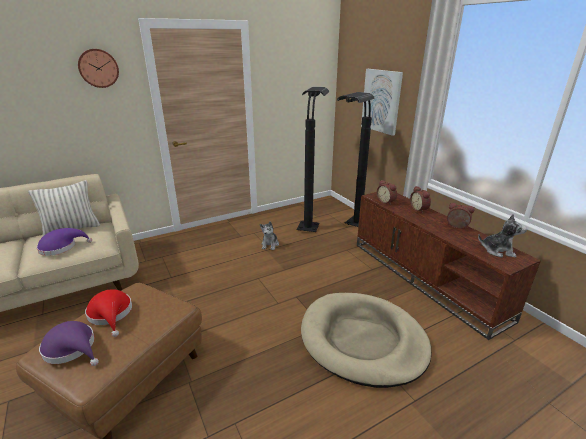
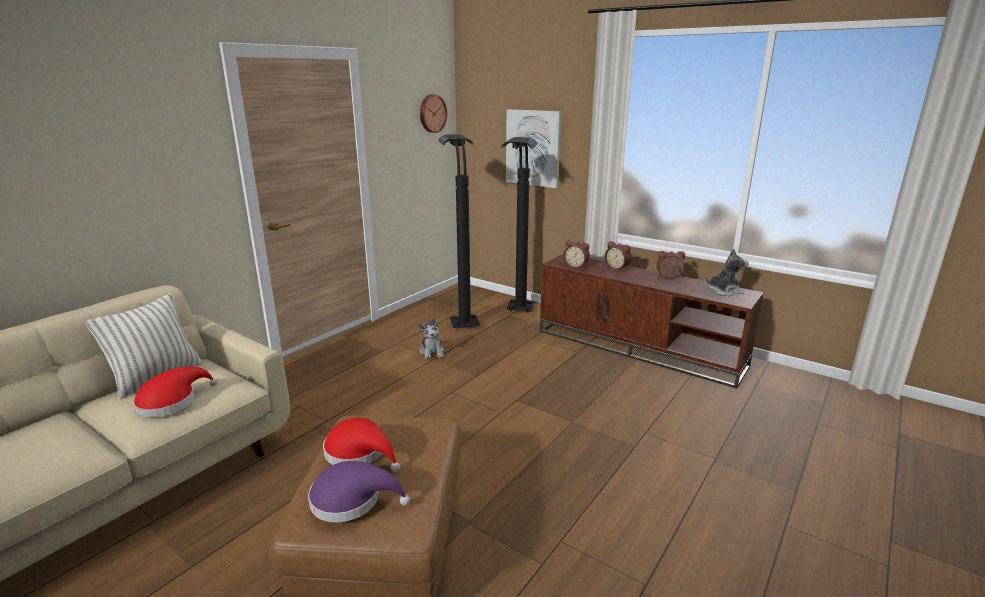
camera: 25 degrees left, 5 degrees down
(61, 247) = (171, 402): purple hat -> red hat
(98, 68) = (164, 117): wall clock -> wall clock (432, 113)
(362, 340) = (625, 422): beige dog bed -> none

